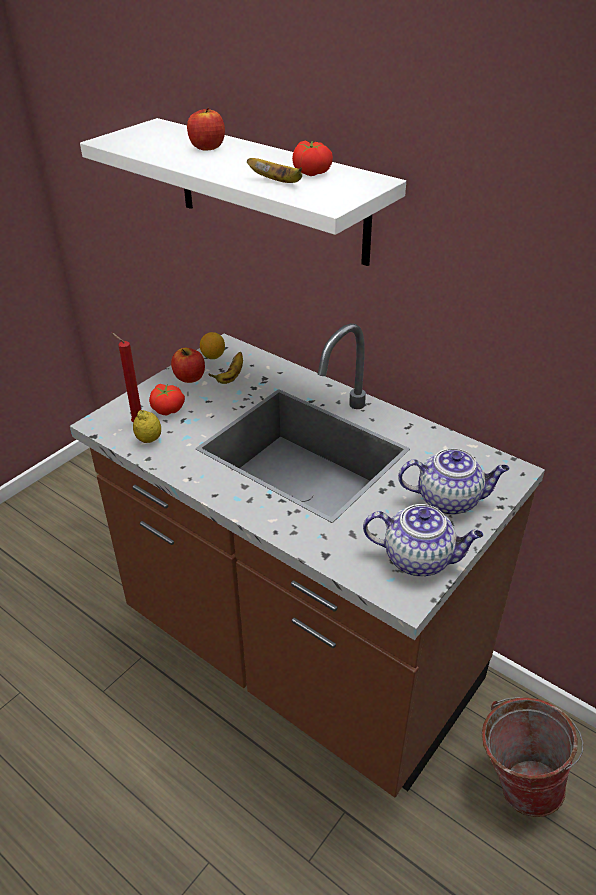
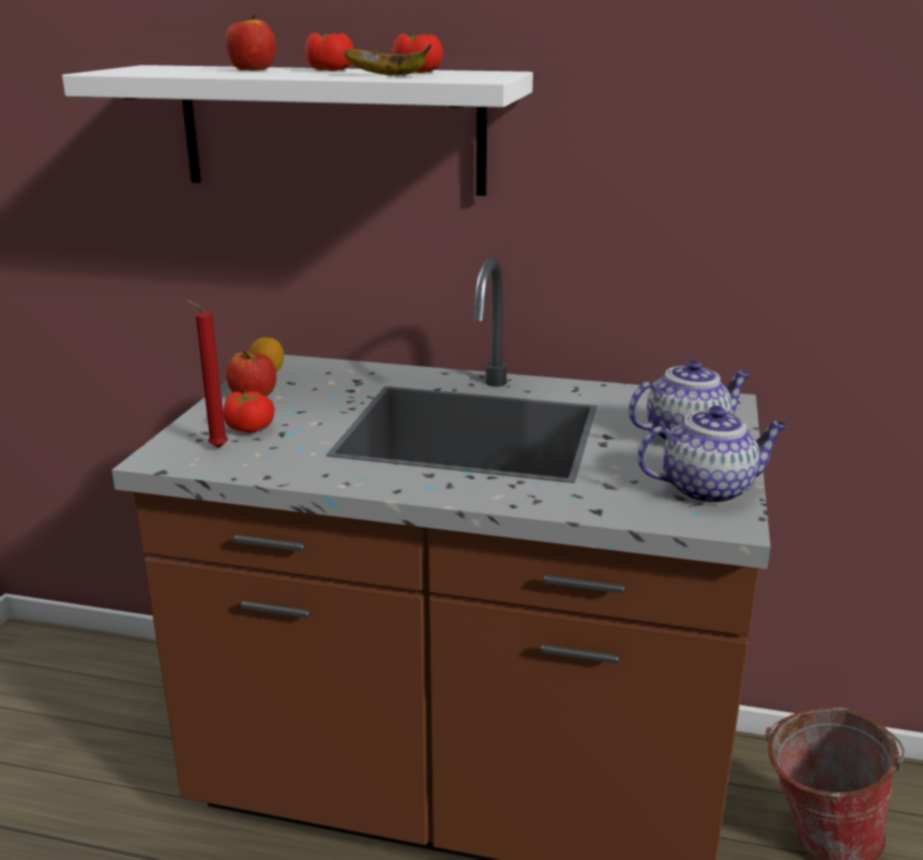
camera: 25 degrees left, 15 degrees down
(149, 440) = (251, 459): lemon -> none
(231, 377) = (311, 386): banana -> none
(258, 156) = (330, 70): none -> tomato

